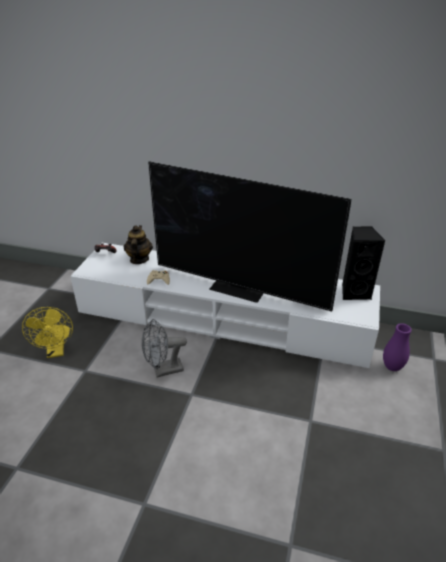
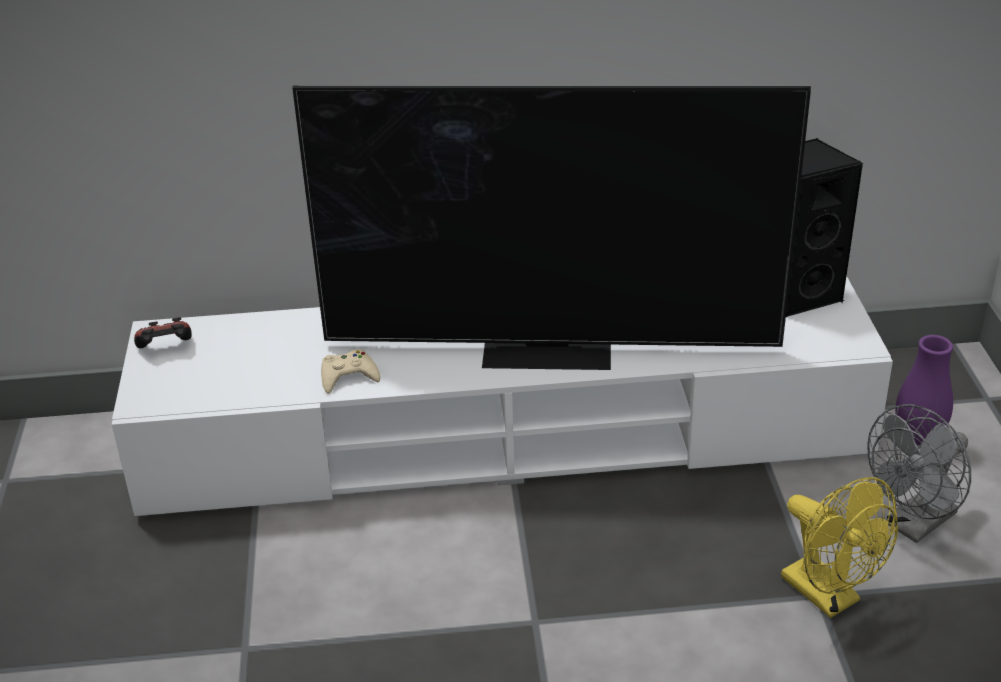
camera: 20 degrees left, 0 degrees up
(56, 351) = (137, 626): yellow fan -> yellow fan (829, 596)
(139, 259) = (263, 340): teapot -> none
(163, 370) = (437, 590): grey fan -> grey fan (914, 525)

